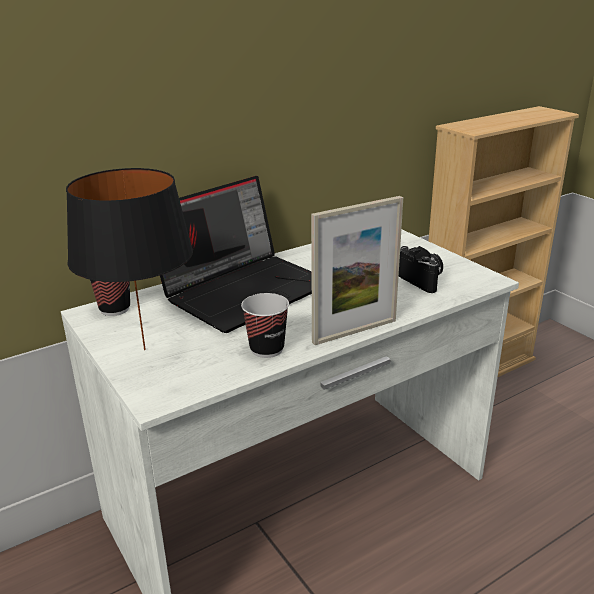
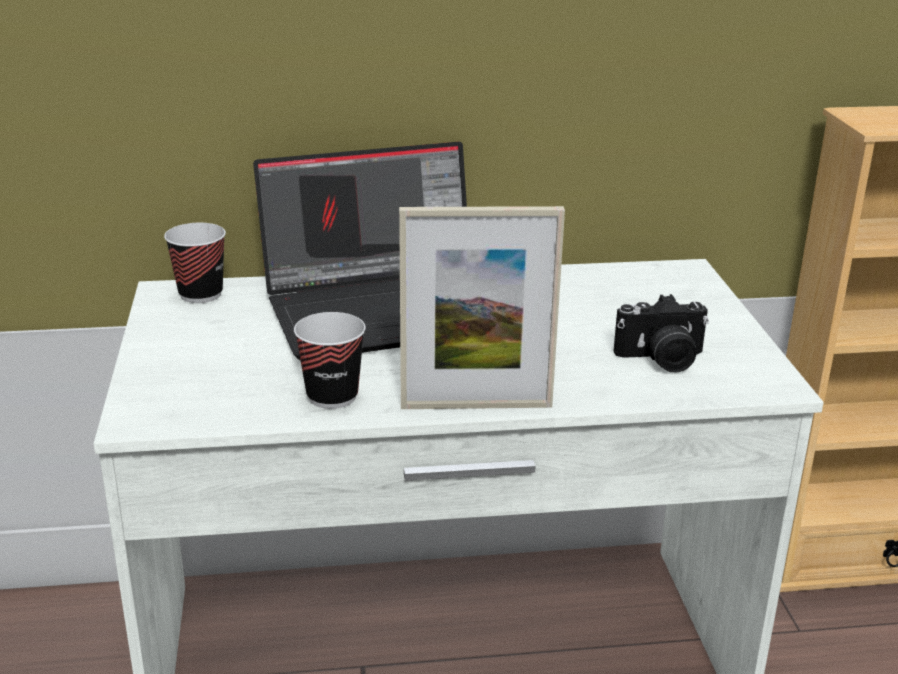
camera: 25 degrees right, 0 degrees up
(146, 349) = (187, 354): black table lamp -> none
(423, 280) = (661, 359): camera -> camera turned 90 degrees clockwise

